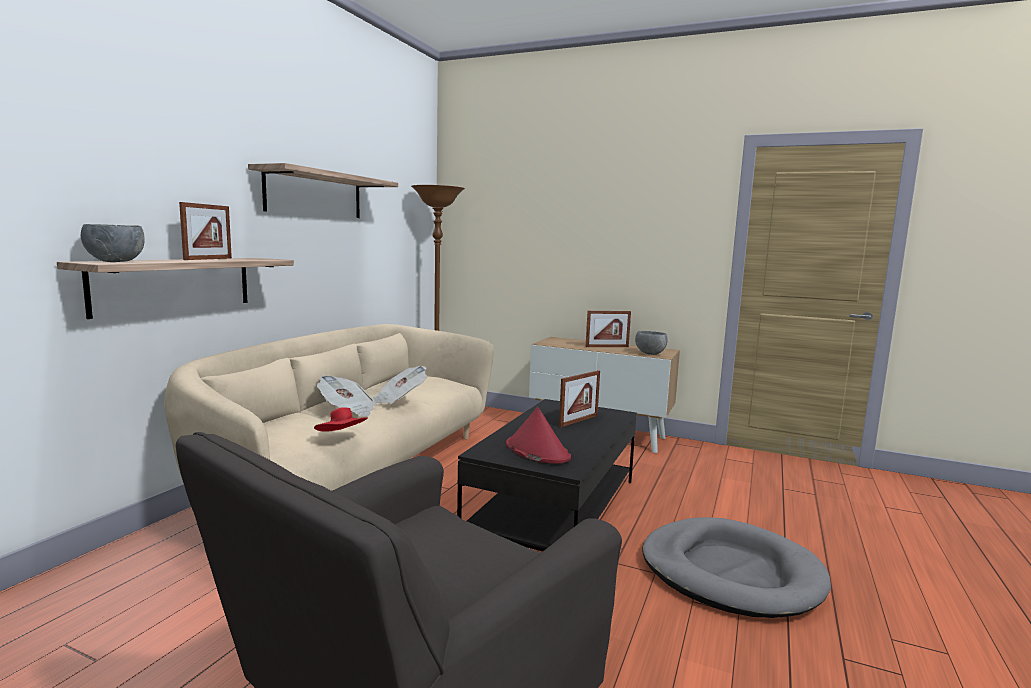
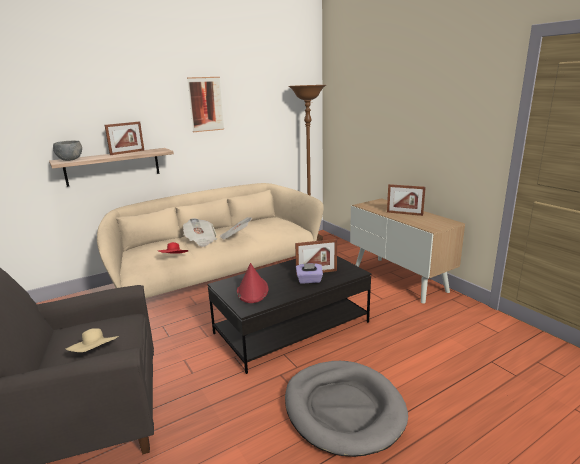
camera: 35 degrees right, 10 degrees up
(315, 194) = (206, 104): shelf -> picture
(495, 560) = (96, 354): none -> beige hat
(585, 429) = (309, 280): none -> purple tissue box
(650, 354) = (426, 225): grey bowl -> none

